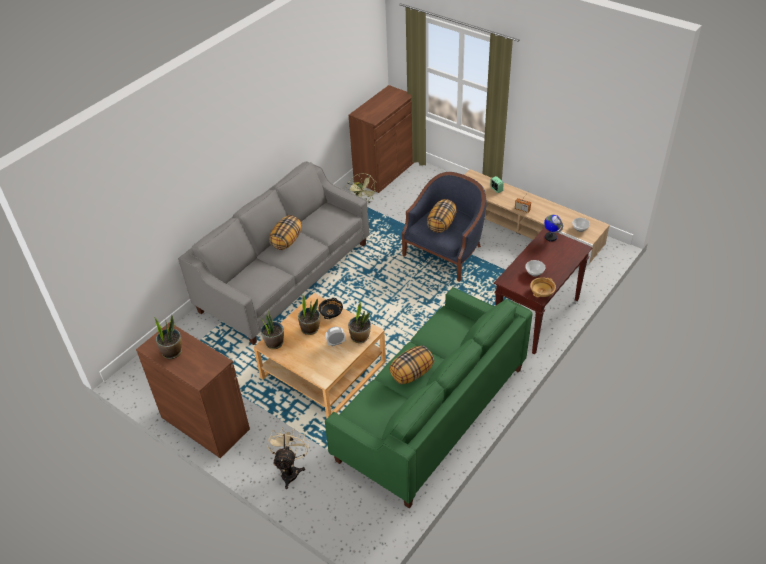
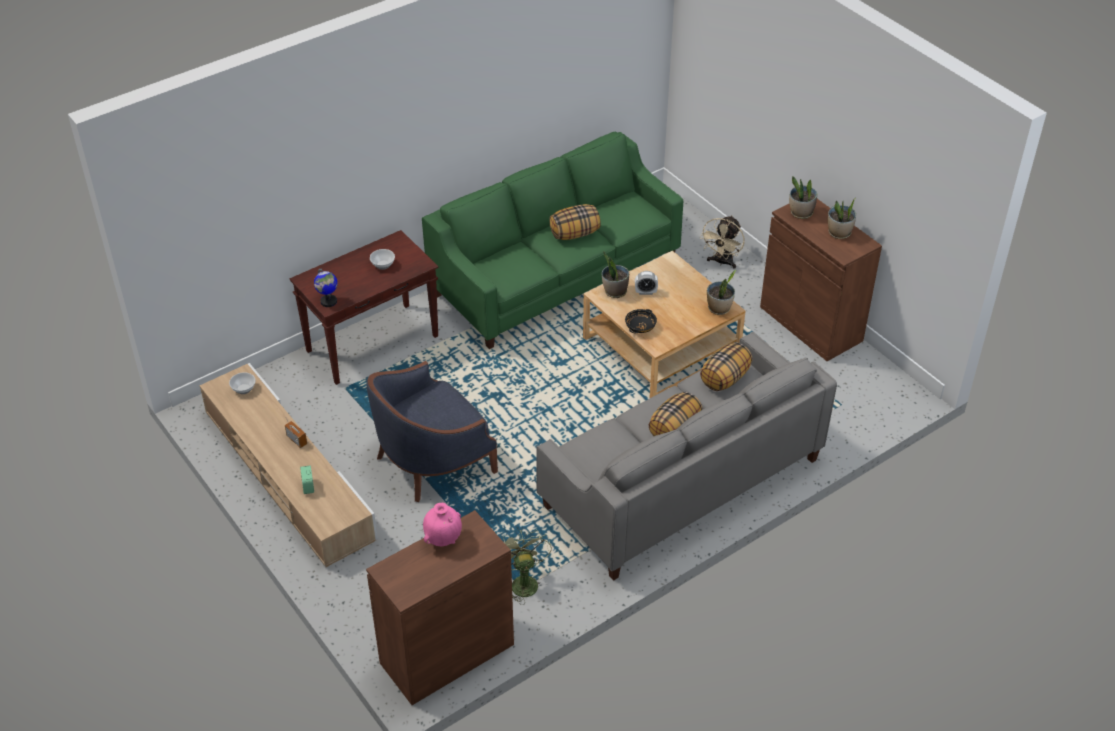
camera: 165 degrees left, 0 degrees up
(310, 328) = (671, 314): potted plant -> potted plant (801, 213)
(384, 111) = (443, 539): none -> pink vase
(441, 224) = (437, 417): pillow -> pillow (725, 379)
(542, 292) = (391, 243): beige bowl -> none

